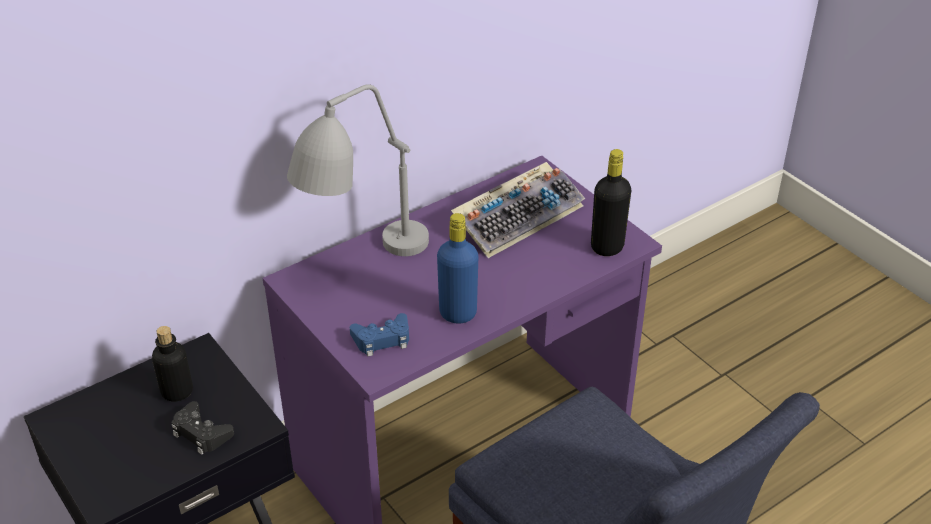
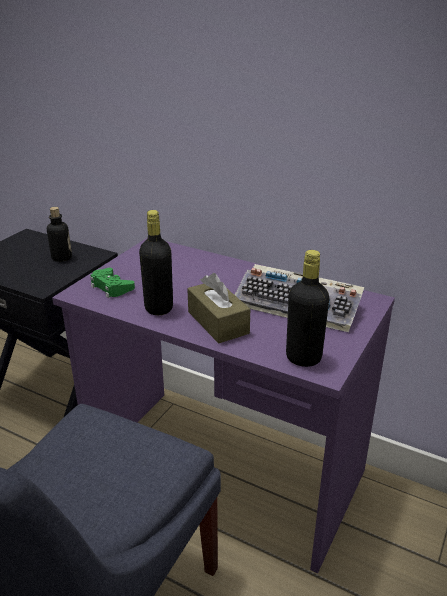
camera: 65 degrees right, 10 degrees down
(201, 433) = (29, 274): black game controller -> none
(362, 261) = (189, 261): grey table lamp -> none
(382, 339) = (111, 287): blue game controller -> green game controller
(458, 313) = (159, 308): blue bottle -> black bottle
(514, 279) = (218, 322): none -> brown tissue box

